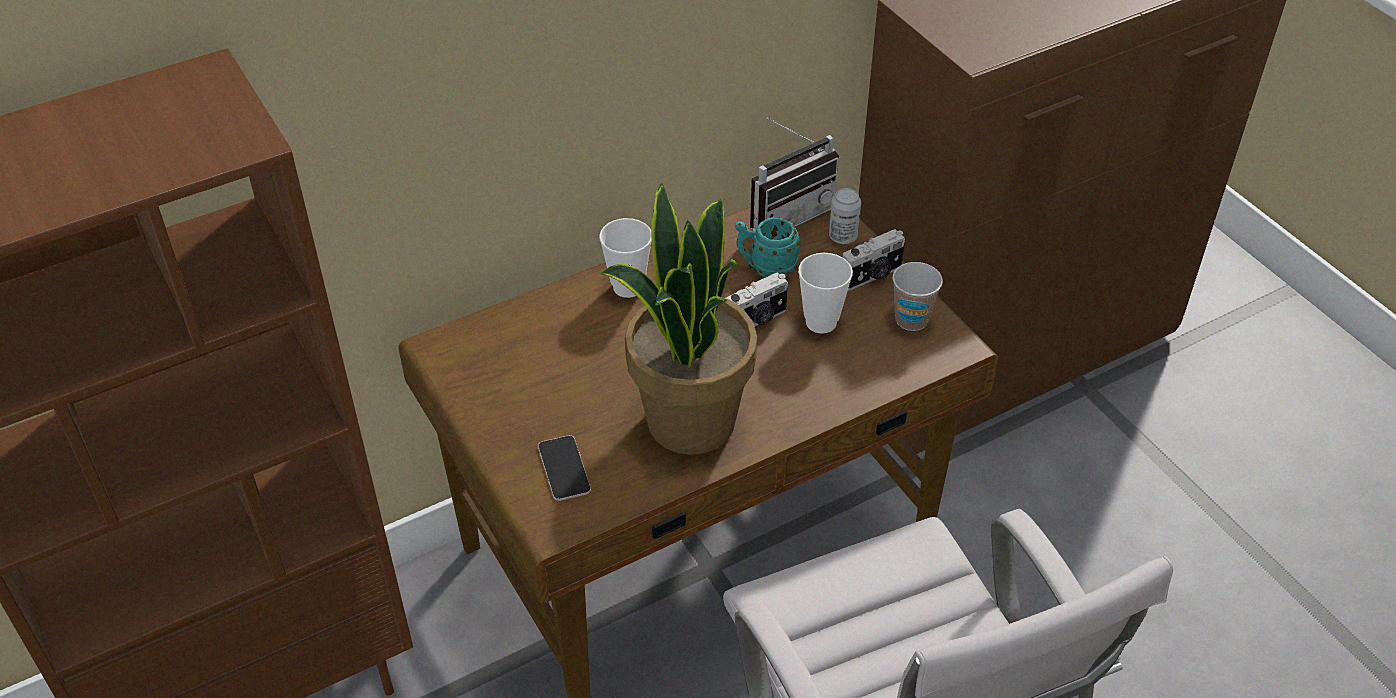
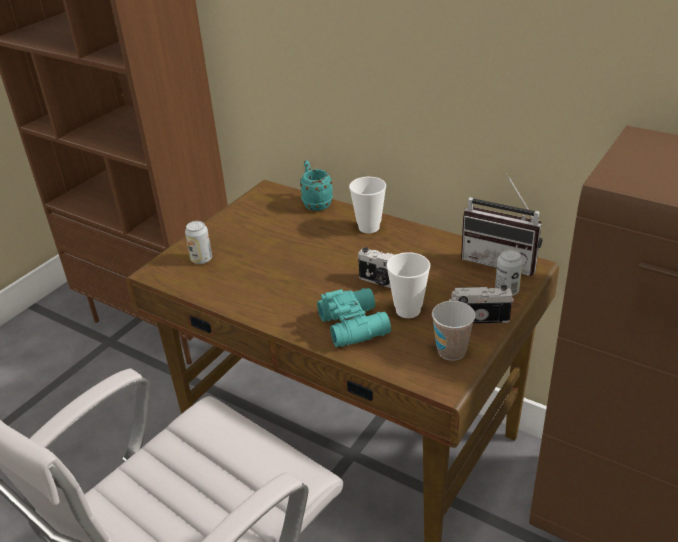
camera: 65 degrees right, 10 degrees down
(564, 469) = (201, 259): phone -> can
(689, 421) = (271, 288): potted plant -> none
(765, 267) = (439, 270): turquoise mug -> turquoise mug (315, 203)
(815, 374) = (354, 324): none -> turquoise binoculars
(872, 276) = (479, 317): camera -> camera turned 150 degrees clockwise

